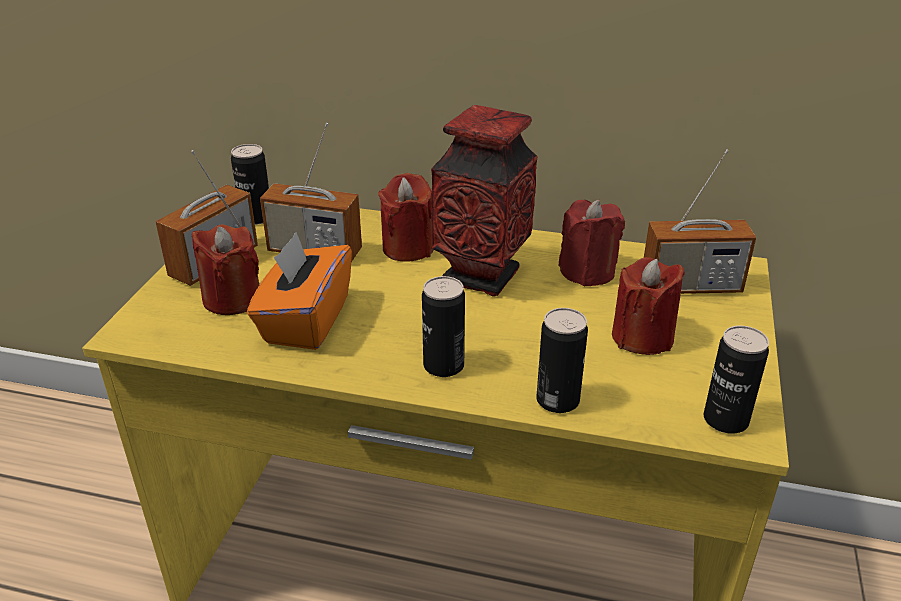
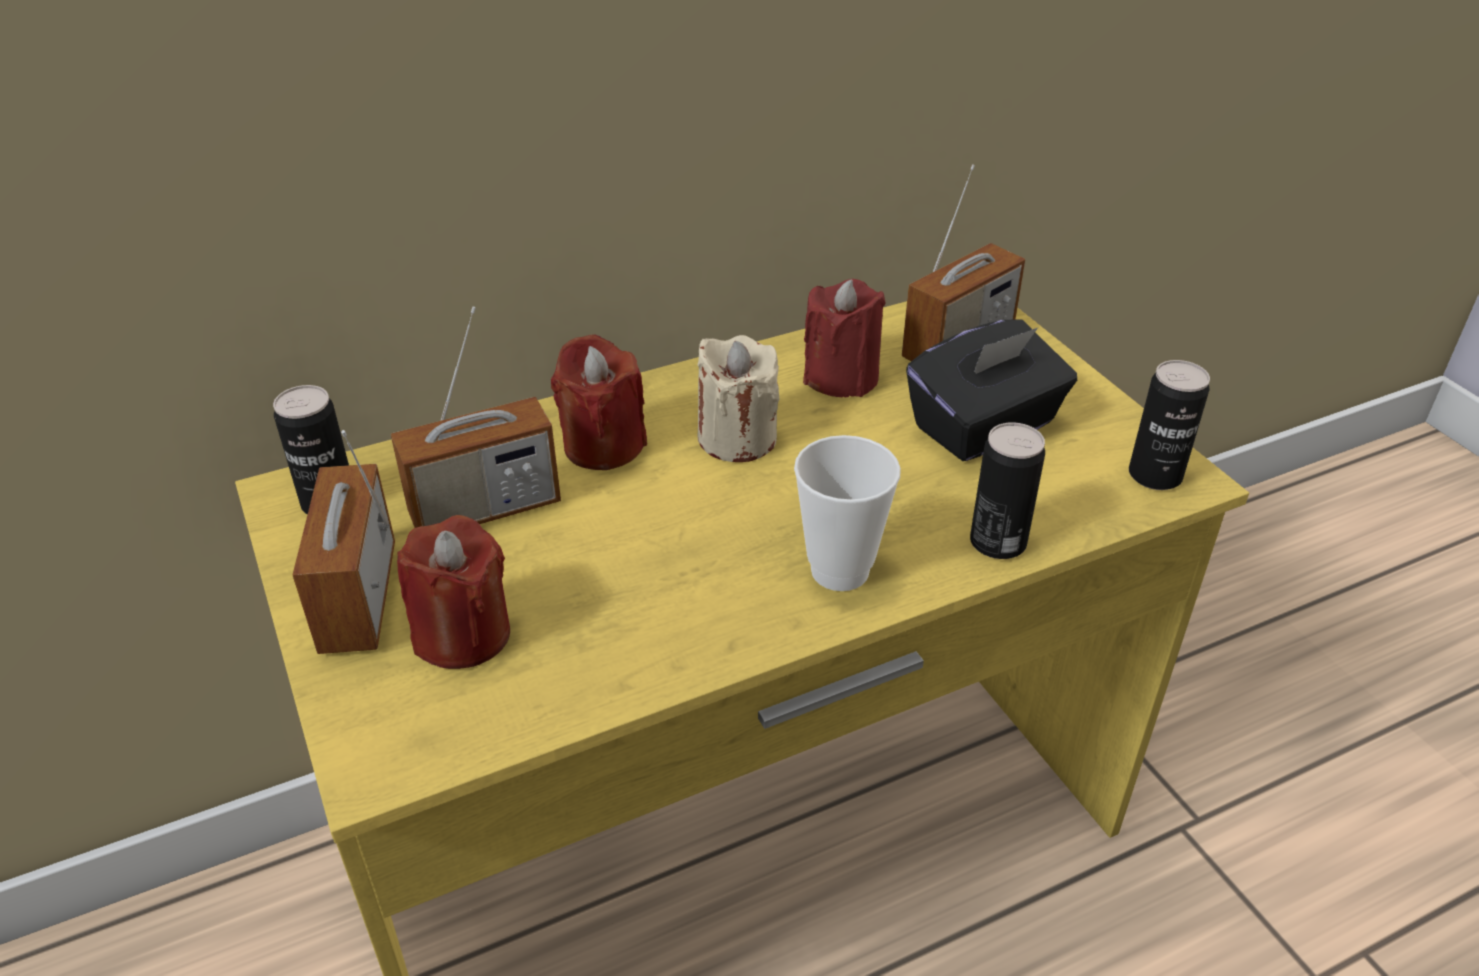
camera: 40 degrees left, 5 degrees up
(305, 321) = (606, 609): orange tissue box -> none
(443, 365) = (840, 571): can -> cup
(482, 275) = (737, 438): vase -> beige candle
(642, 337) = (985, 427): red candle -> black tissue box

